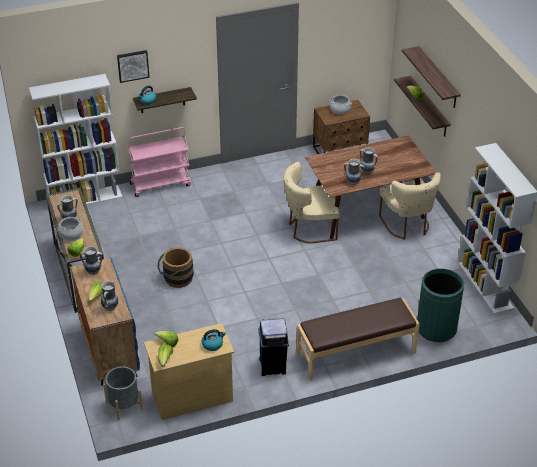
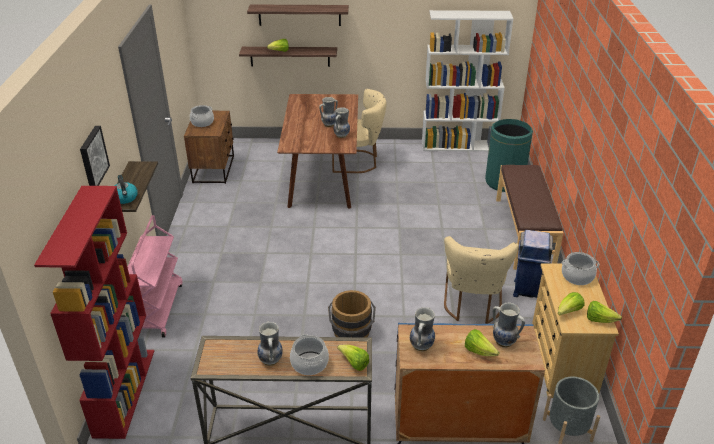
camera: 70 degrees left, 5 degrees down
(85, 198) = (124, 391): white bookcase -> red bookcase
(212, 344) = (577, 276): kettle -> cooking pot
(309, 229) = (324, 216): beige chair -> beige chair (472, 305)

